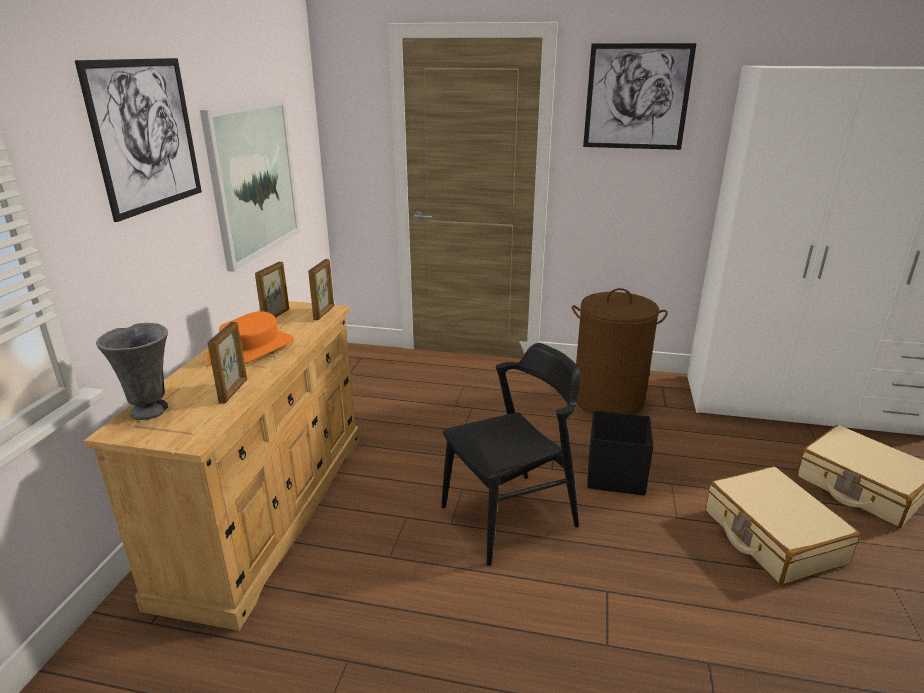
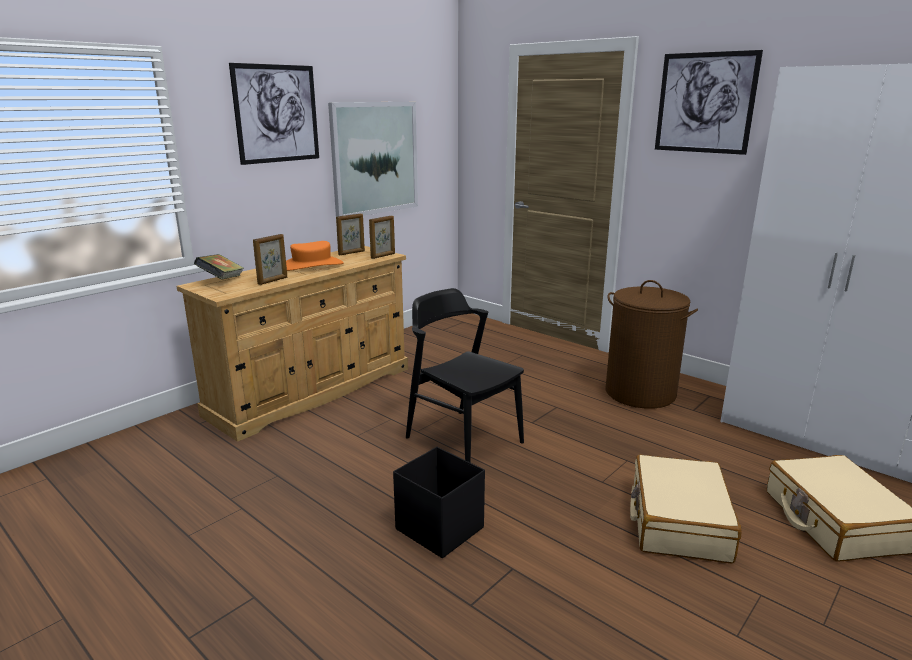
camera: 30 degrees right, 5 degrees down
(151, 410) = (221, 280): grey vase -> book
(509, 516) = (463, 439): black chair -> black chair turned 135 degrees counterclockwise
(614, 475) = (580, 441): black storage box -> black storage box (439, 528)

